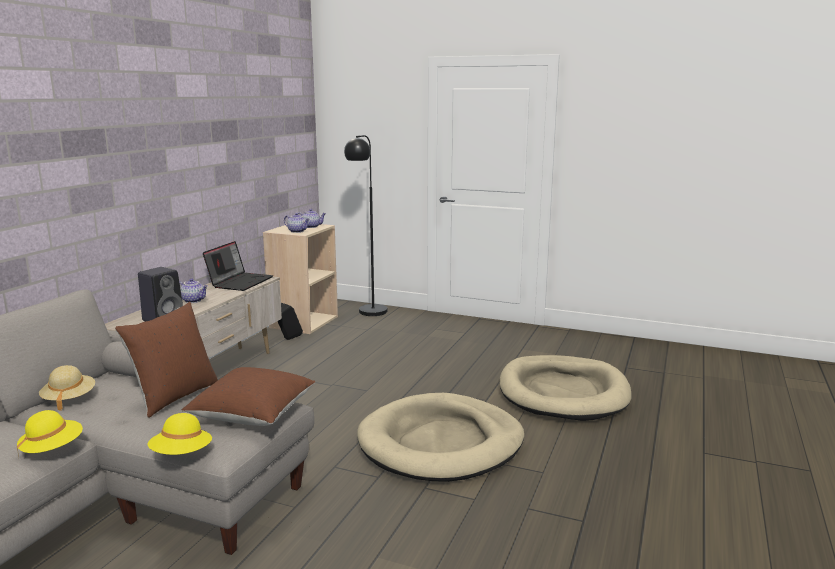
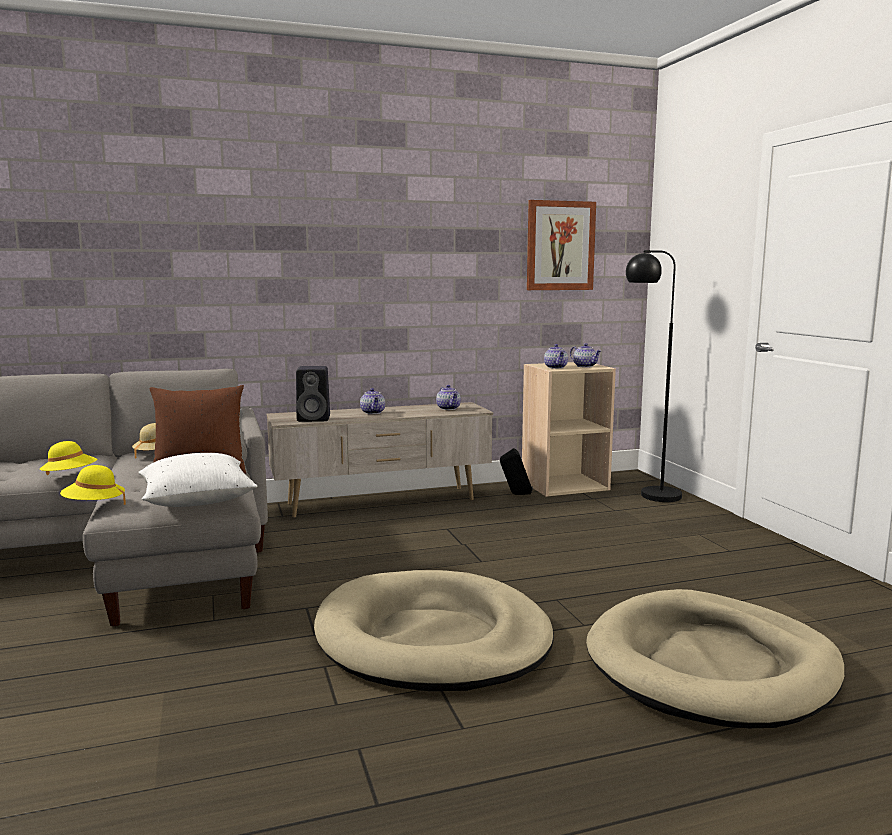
camera: 50 degrees right, 5 degrees down
(240, 282) = (449, 408): laptop -> teapot
(253, 414) = (197, 501): brown pillow -> white pillow
(273, 130) = (560, 246): none -> picture

